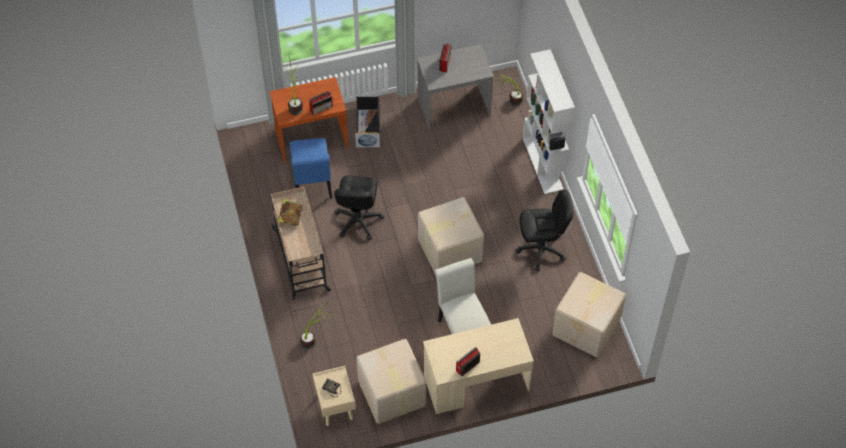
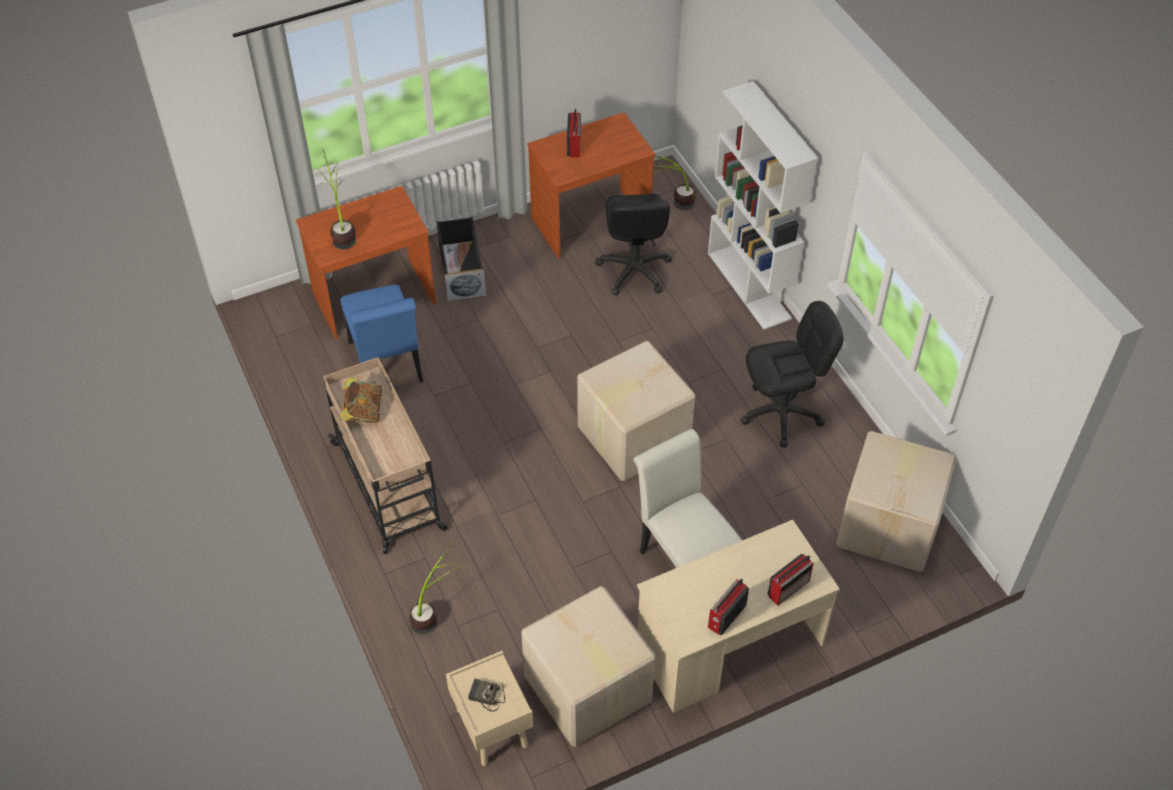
camera: 10 degrees left, 5 degrees down
(321, 108) = (387, 233): radio -> radio (789, 588)
(358, 221) = (473, 411): black office chair -> black office chair (633, 270)
(454, 107) = (591, 223): grey desk -> brown desk

